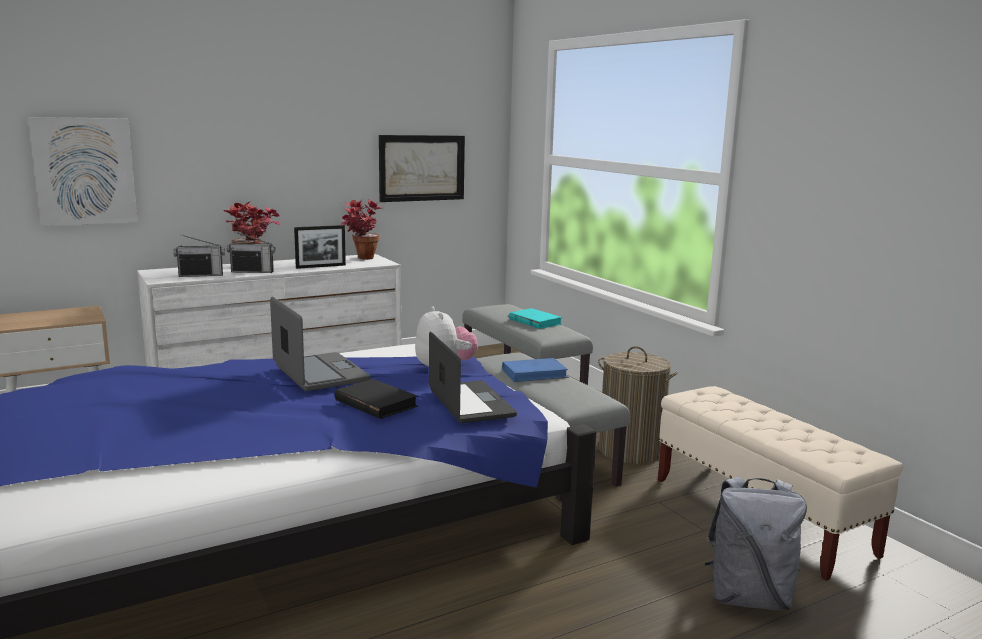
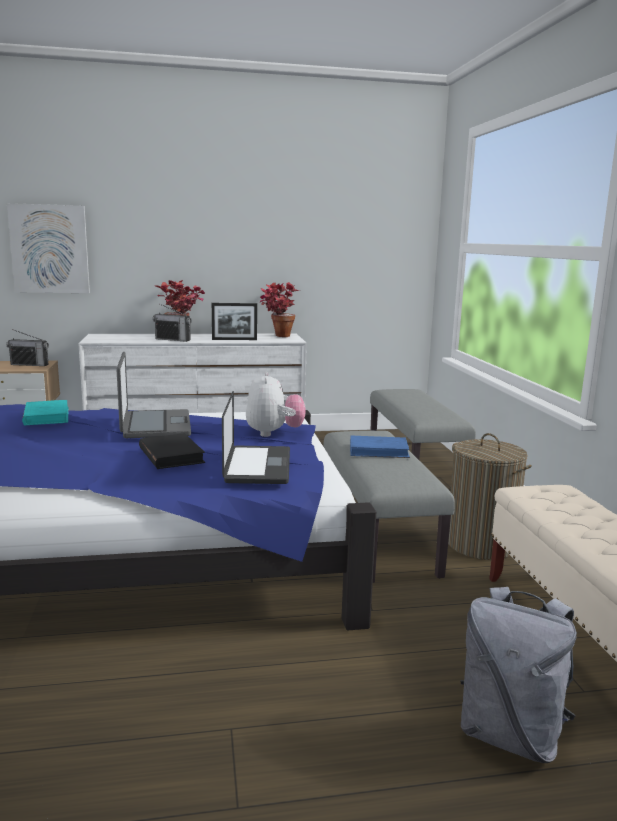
camera: 20 degrees right, 0 degrees up
(201, 275) = (129, 339): radio -> radio (29, 365)
(421, 168) = (345, 256): picture -> none
(535, 321) = (426, 405): turquoise book -> turquoise book (46, 416)

